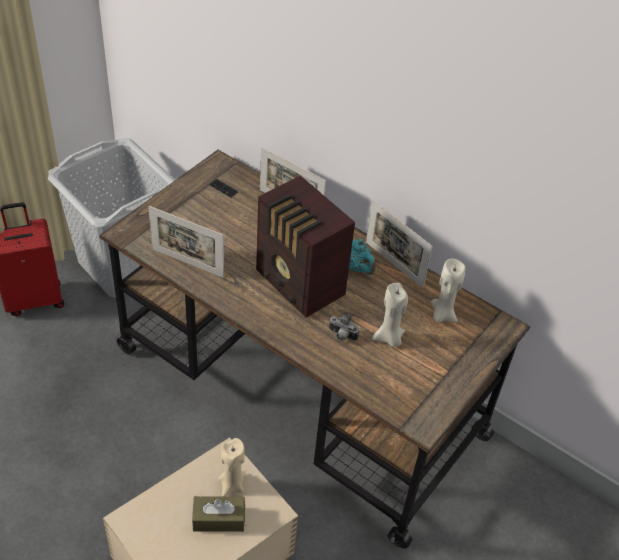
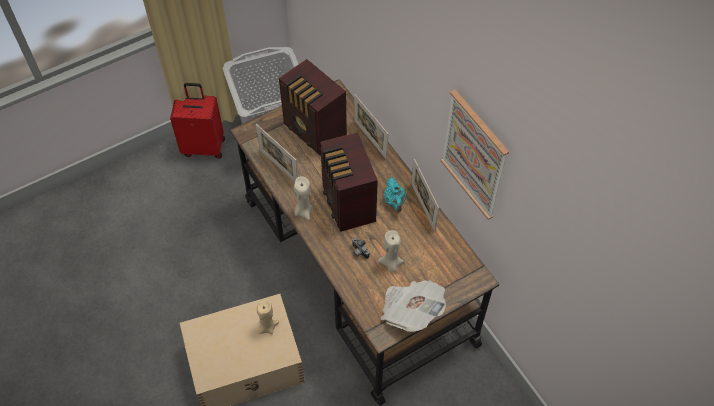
camera: 25 degrees right, 10 degrees up
(215, 212) = (315, 132): none -> radio
(218, 519) = (249, 347): brown tissue box -> none
(442, 315) = (438, 257): beige candle -> beige candle (303, 211)
(443, 387) = (411, 311): none -> newspaper
(480, 151) = (474, 155): none -> picture

